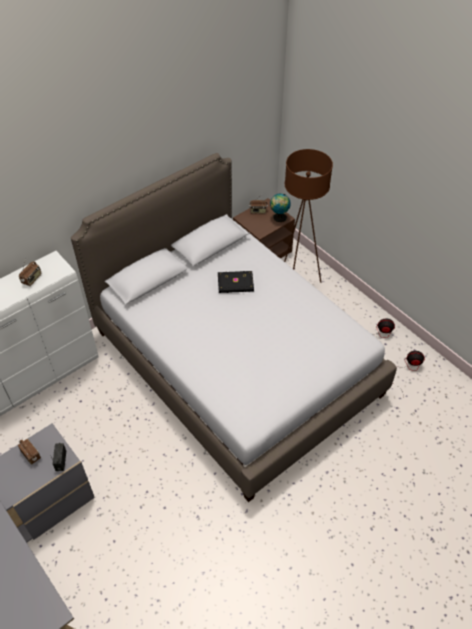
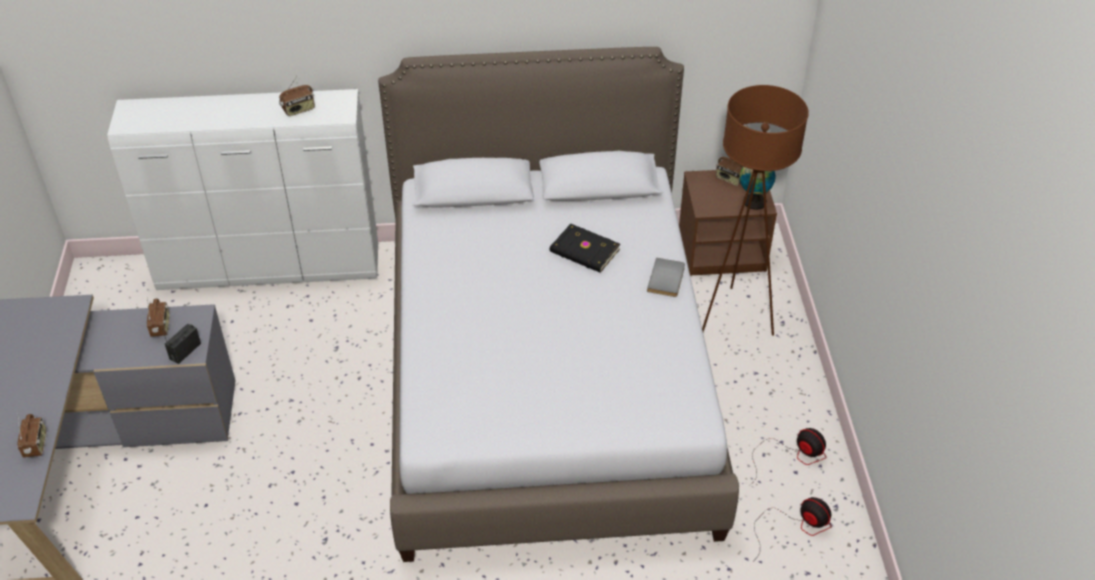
camera: 35 degrees right, 5 degrees down
(29, 573) = (36, 445): none -> radio
(288, 278) = (667, 279): none -> grey book

